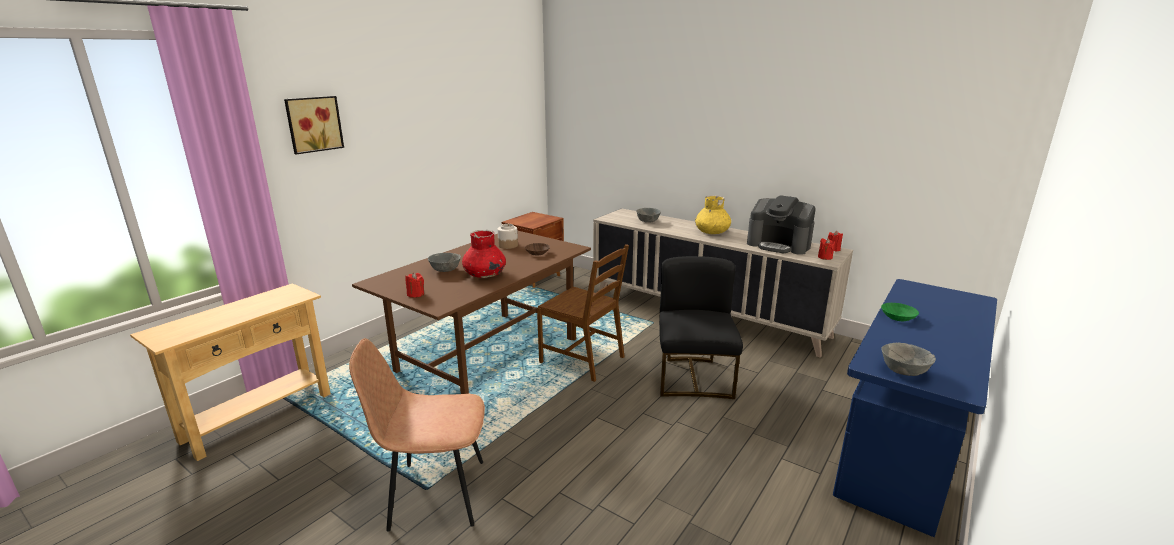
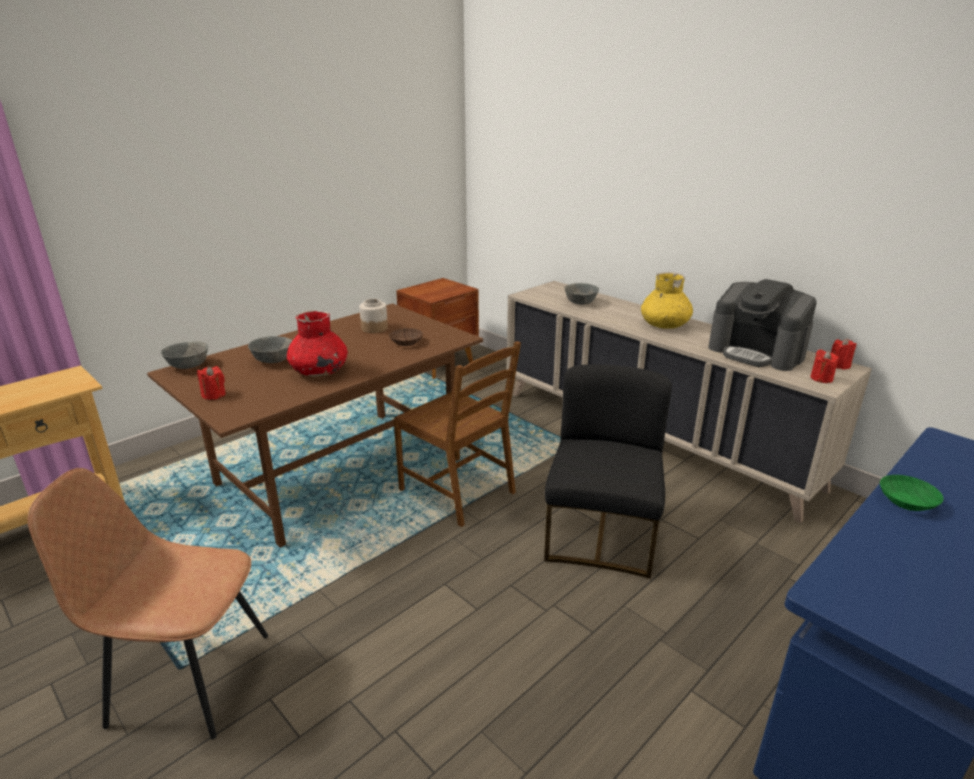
camera: 10 degrees right, 5 degrees up
(313, 124) = (111, 156): picture -> none
(903, 371) = (882, 616): grey bowl -> grey bowl (188, 366)

